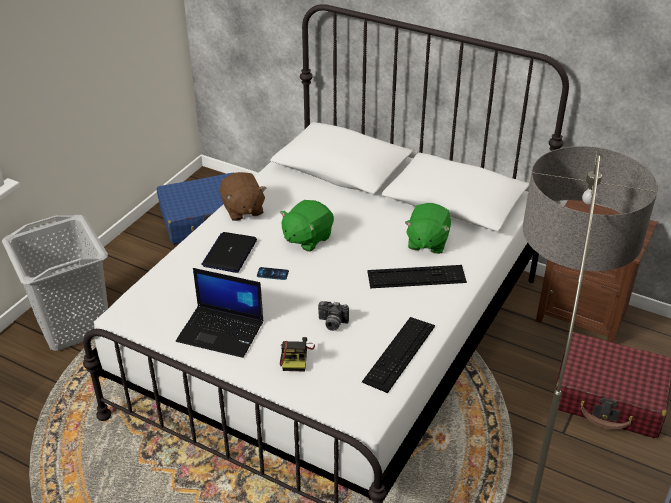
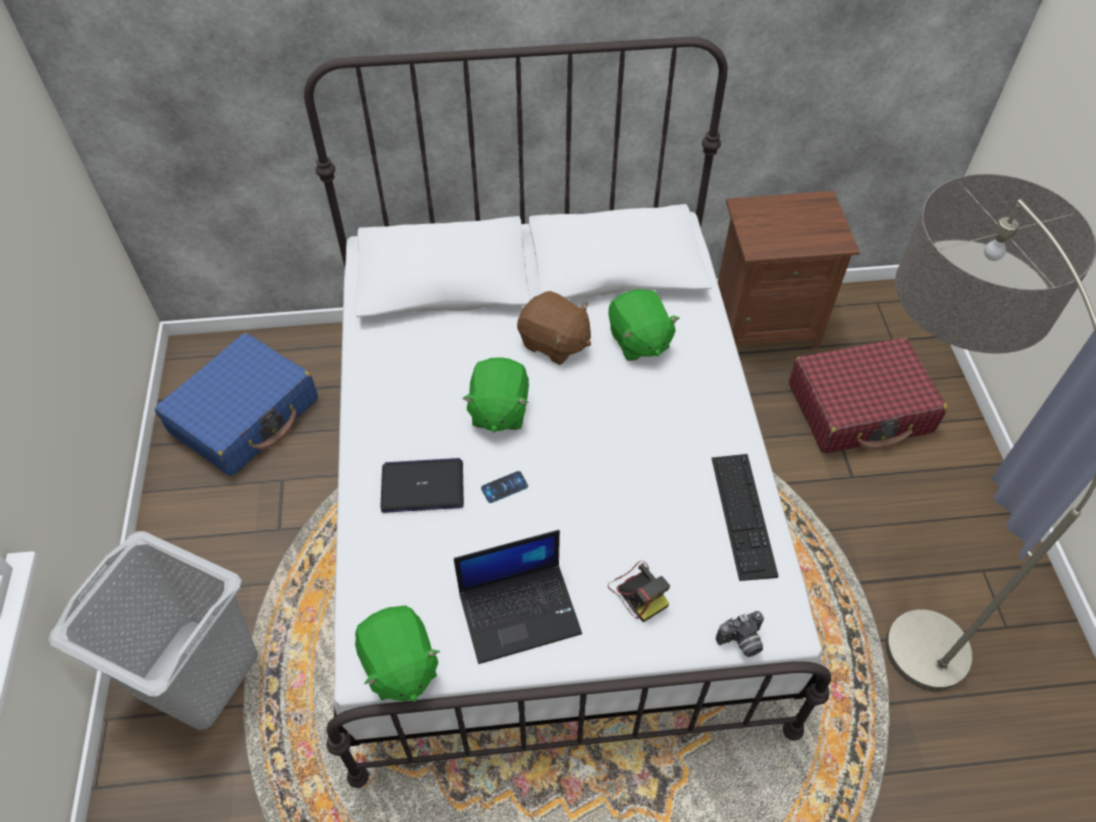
camera: 35 degrees left, 15 degrees up
(137, 322) = (399, 665): none -> green plush toy
(230, 253) = (423, 486): laptop -> laptop turned 105 degrees clockwise
(242, 210) = (378, 409): brown plush toy -> brown plush toy (554, 343)
(332, 323) = (637, 519): camera -> camera (741, 642)
(416, 277) = (669, 397): keyboard -> none

